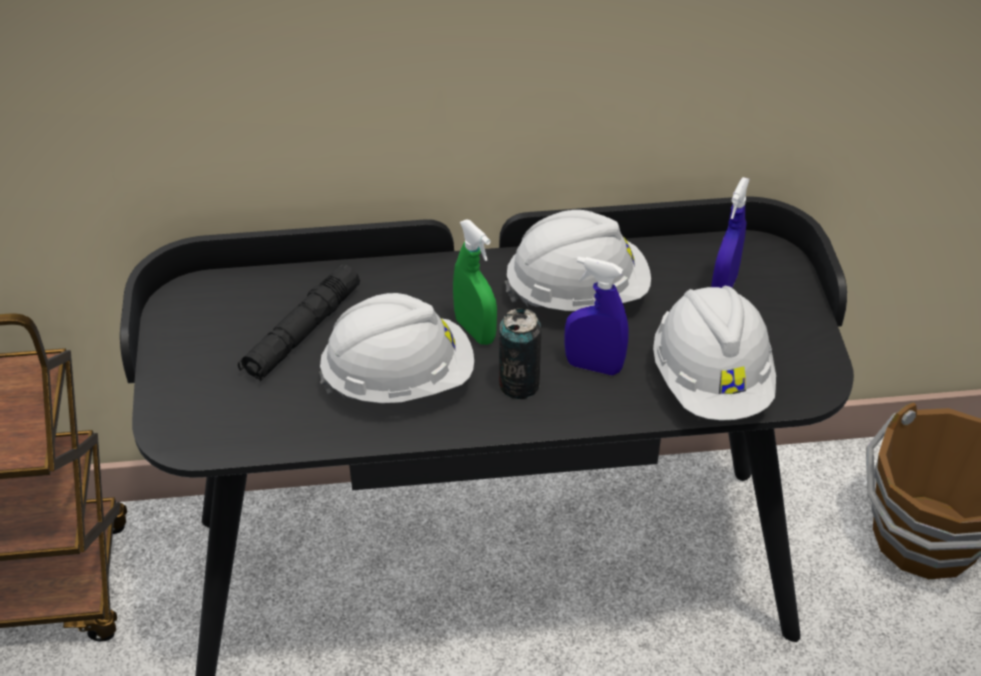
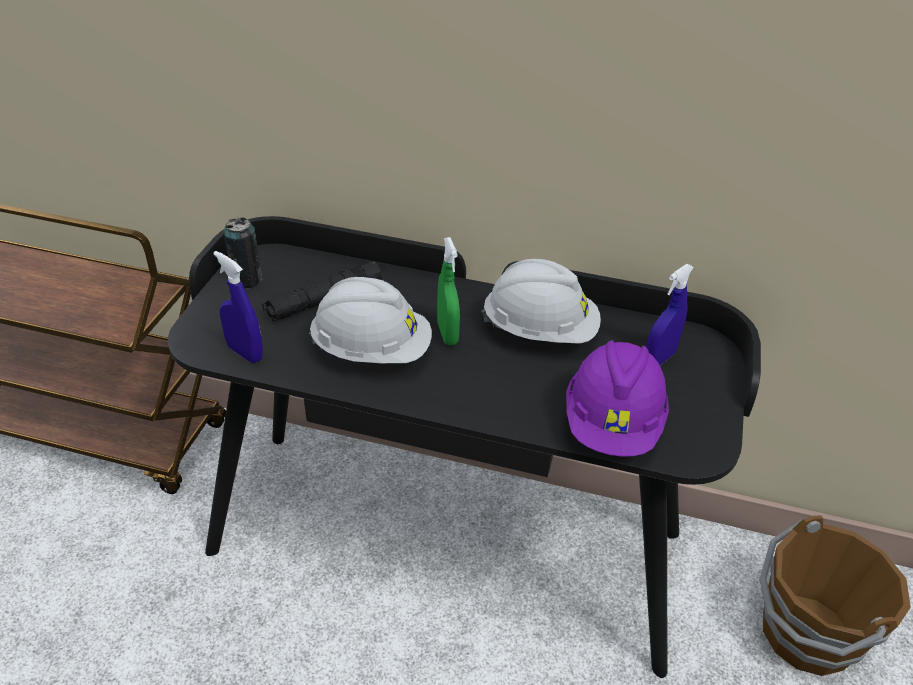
camera: 20 degrees right, 5 degrees down
(519, 384) = (458, 380): can -> can (247, 280)
(593, 366) = (523, 384): blue spray bottle -> blue spray bottle (245, 353)
(711, 381) = (612, 423): white hard hat -> purple hard hat

